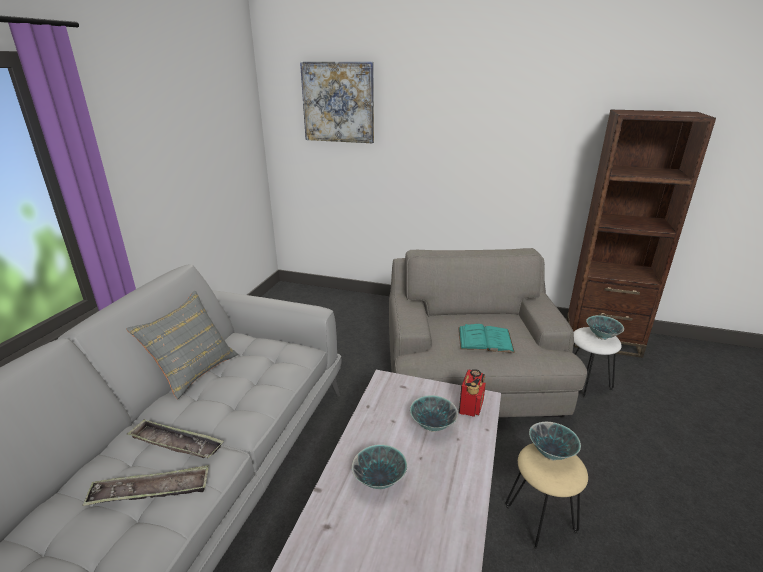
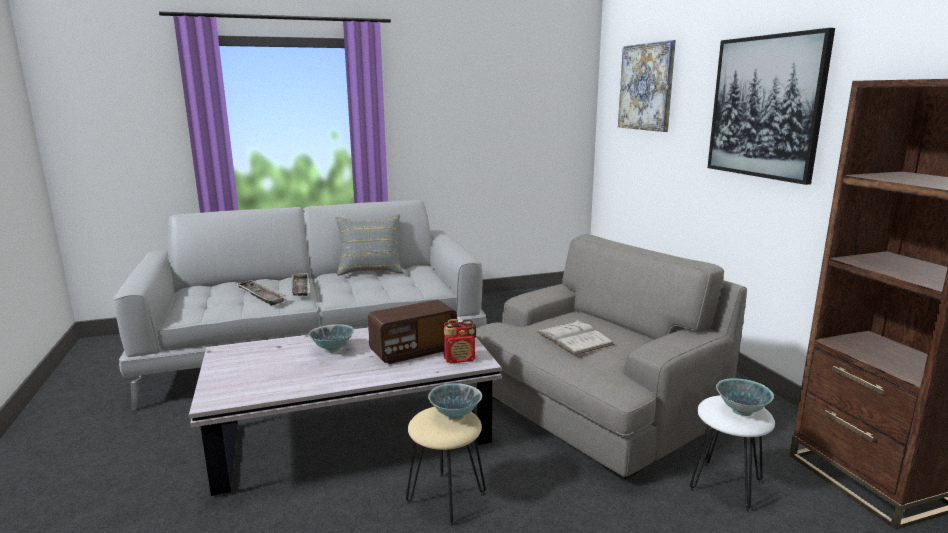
camera: 55 degrees right, 10 degrees down
(432, 426) = (413, 351): bowl -> radio
(482, 123) = (765, 107): none -> picture
(485, 339) = (574, 338): turquoise book -> white book

